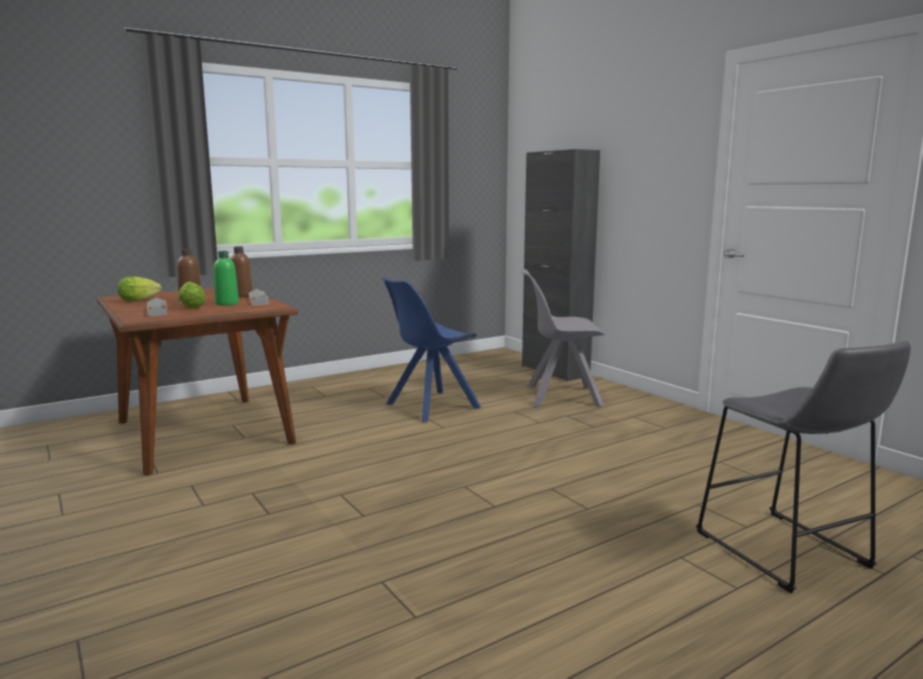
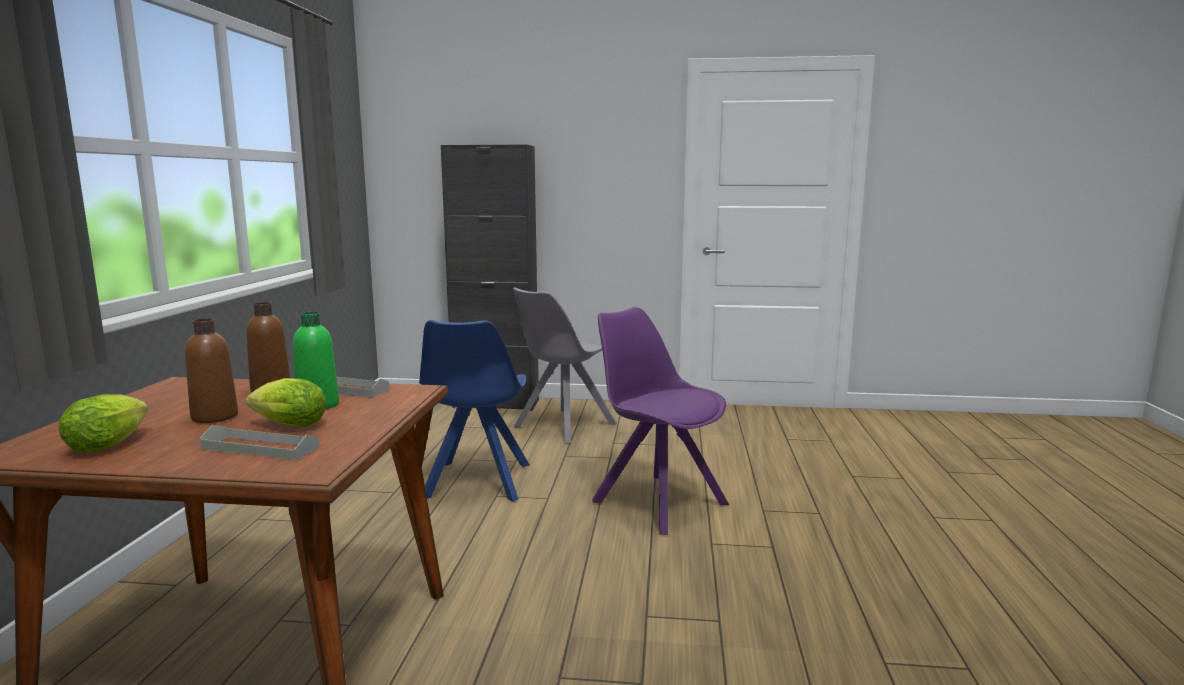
camera: 50 degrees left, 0 degrees up
(497, 454) = (657, 501): none -> purple chair
(787, 554) = (953, 485): grey stool -> none

